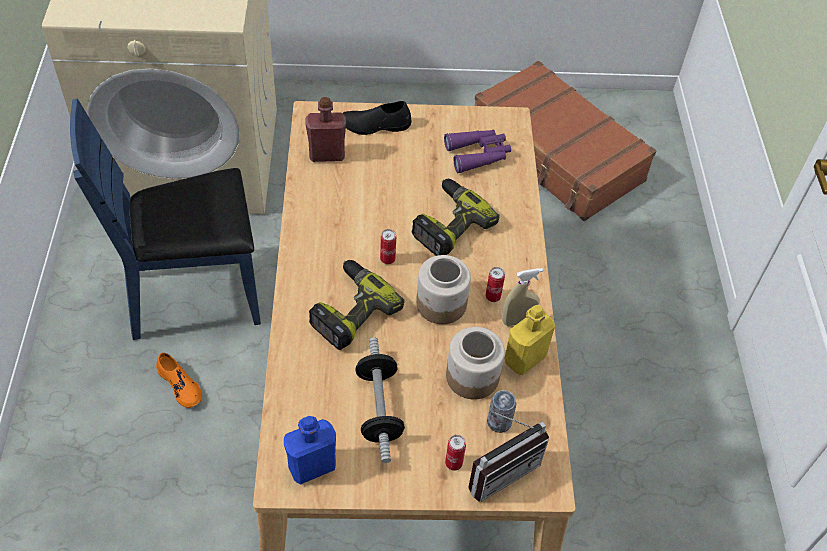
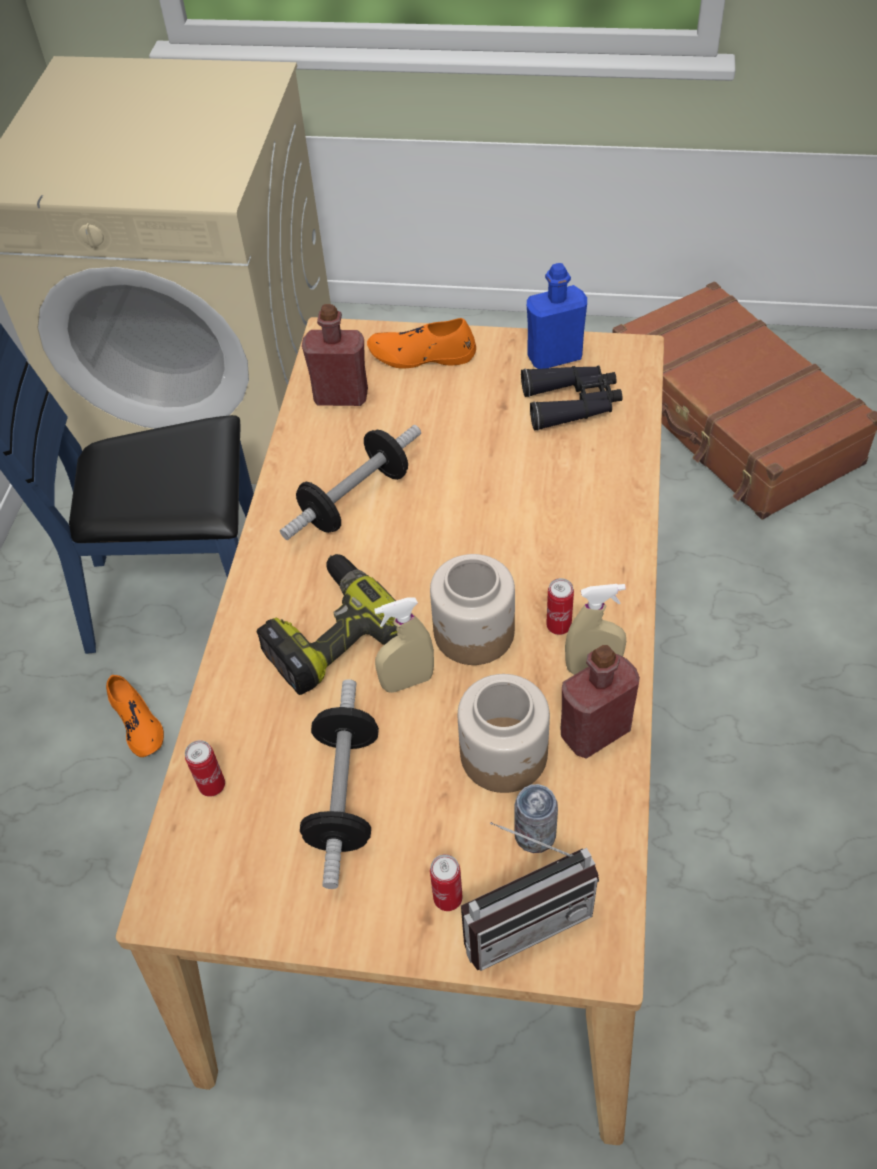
camera: 15 degrees right, 0 degrees up
(312, 467) = (220, 882): blue bottle -> blue bottle (554, 357)
(350, 223) = (355, 499): none -> dumbbell
(375, 125) = (422, 355): black shoe -> orange shoe
(387, 259) = (402, 557): can -> can (212, 786)
(405, 337) = (407, 682): none -> beige spray bottle
(448, 224) = (506, 508): power drill -> none
(478, 154) = (572, 404): purple binoculars -> black binoculars
(525, 359) = (595, 731): yellow bottle -> red bottle

